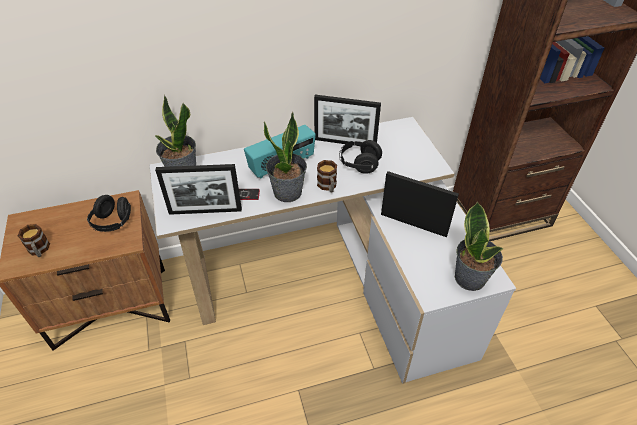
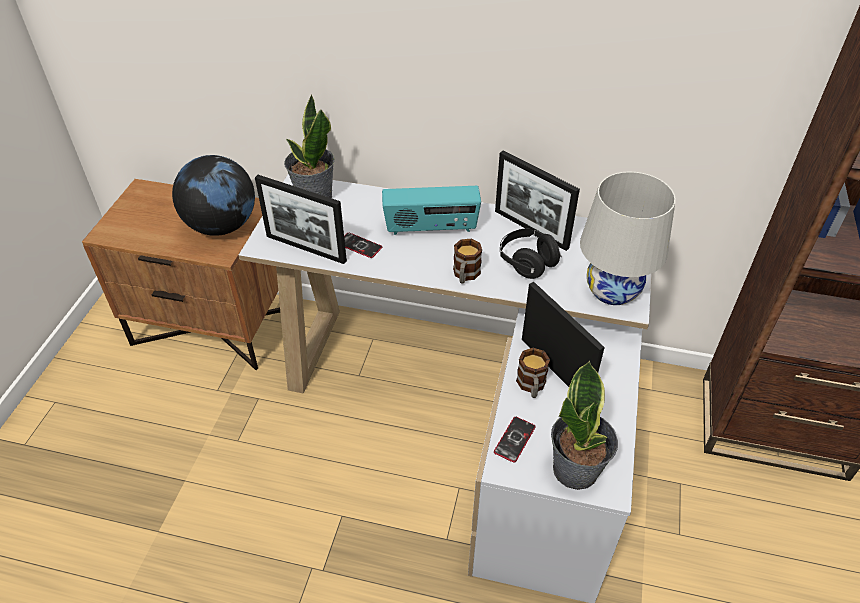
camera: 30 degrees right, 0 degrees up
(39, 250) = (137, 227): mug -> mug (531, 386)
(113, 222) = (222, 226): black headphones -> globe
(288, 192) = (412, 264): potted plant -> none
(420, 161) = (612, 290): none -> white table lamp
(423, 277) = (514, 439): none -> phone

